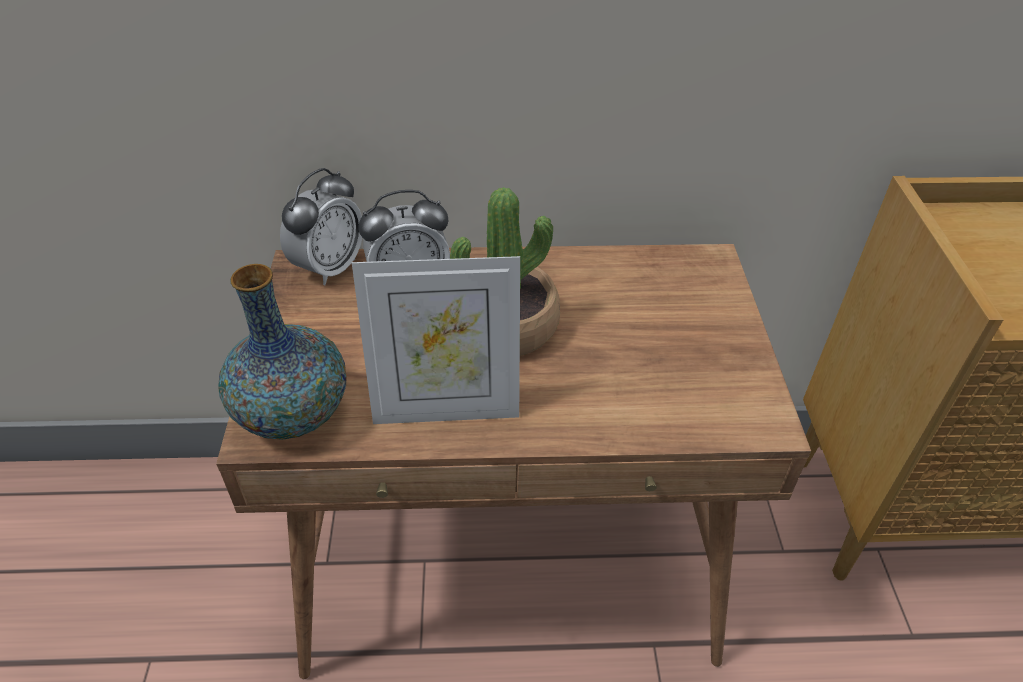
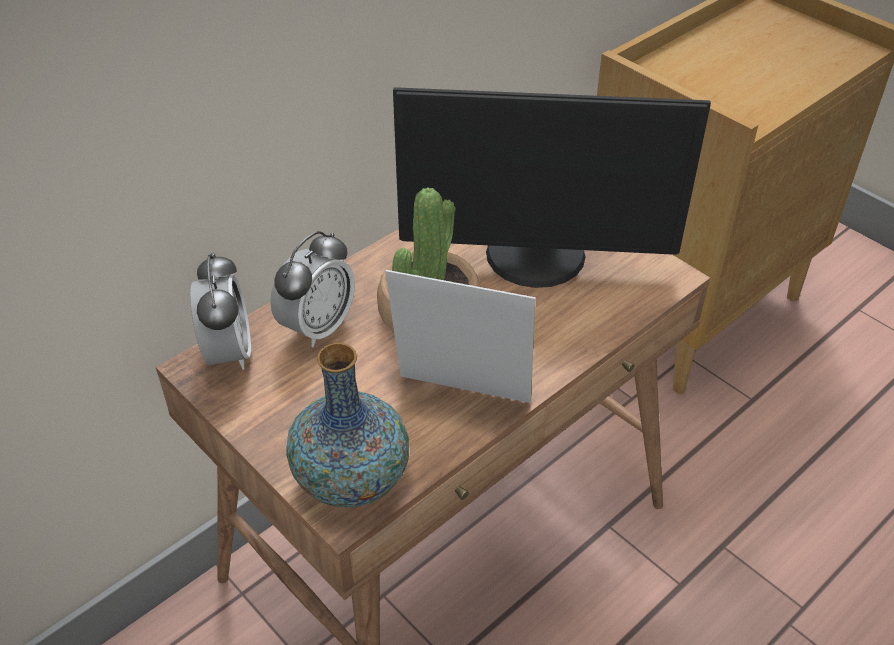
camera: 40 degrees left, 0 degrees up
(446, 408) = (461, 399): picture frame -> picture frame turned 120 degrees counterclockwise
(650, 333) = (535, 258): none -> monitor

